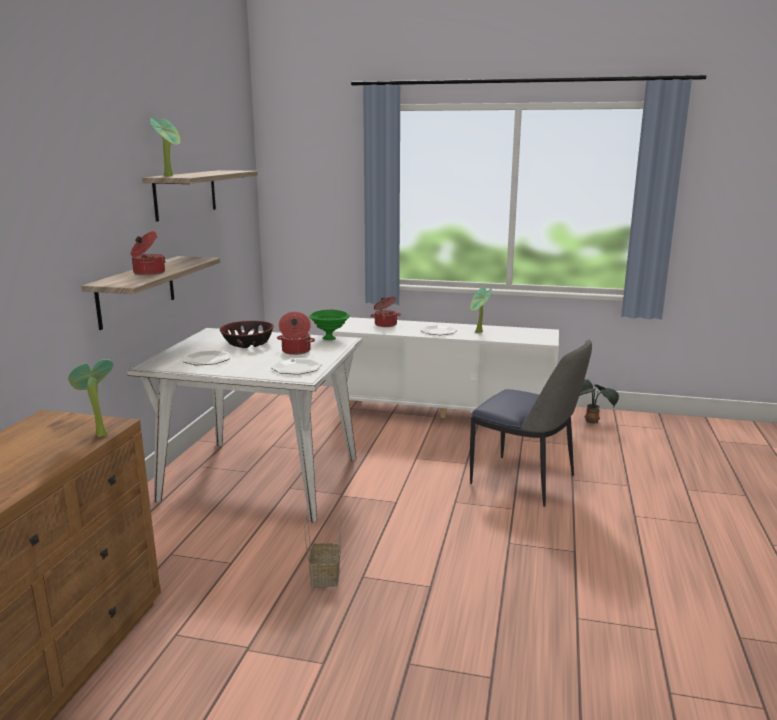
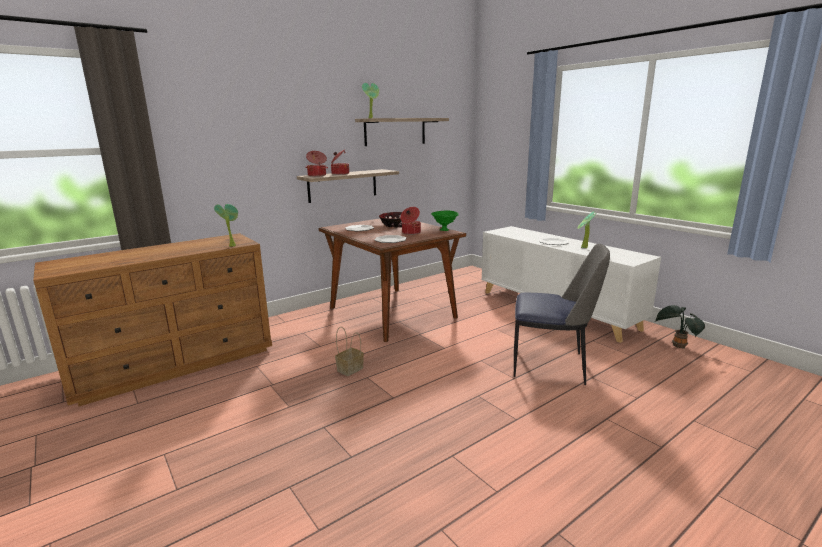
camera: 40 degrees right, 0 degrees up
(260, 478) = (391, 312): white dining table -> brown dining table
(385, 324) = (525, 233): cooking pot -> cooking pot (317, 175)
(525, 481) = (551, 365): chair -> chair turned 60 degrees counterclockwise

